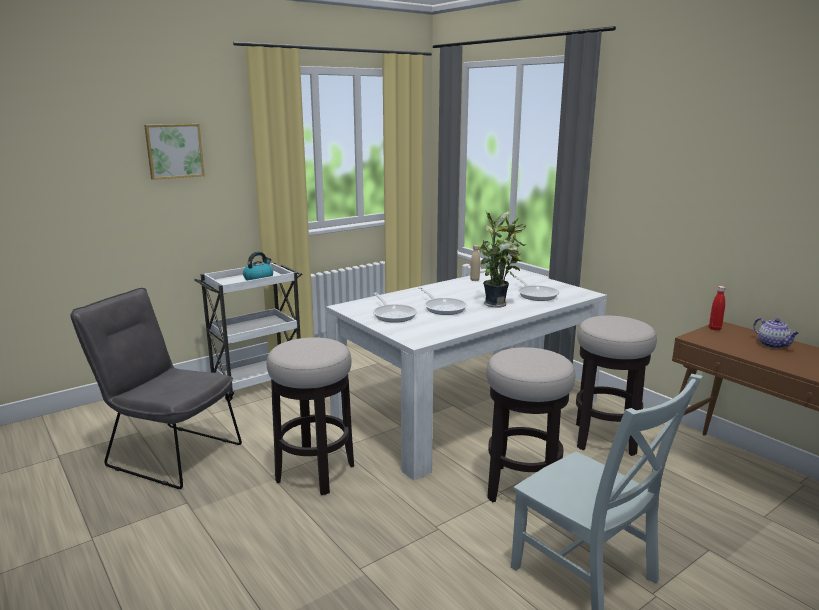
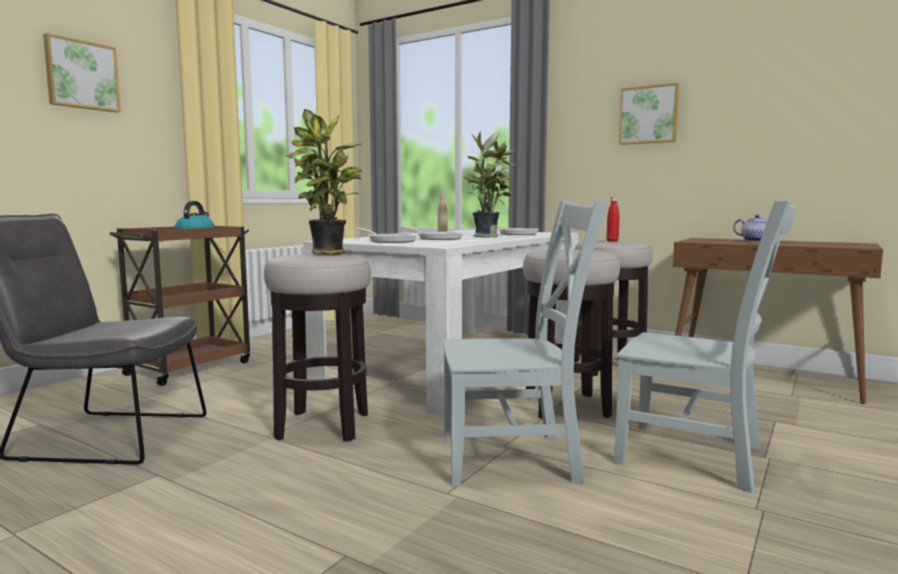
camera: 20 degrees left, 10 degrees down
(257, 381) = (191, 368): white cart -> brown cart
(318, 346) = (328, 253): none -> potted plant
(435, 543) = (516, 458): none -> grey chair
(692, 182) = (649, 115): none -> picture
(714, 329) = (696, 239): red bottle -> red bottle (612, 241)

